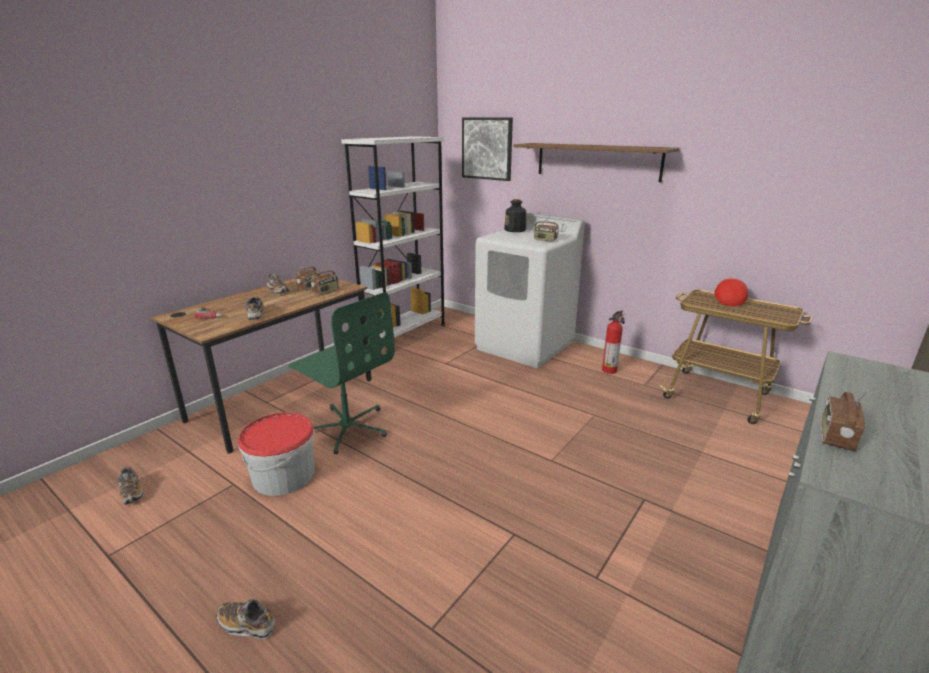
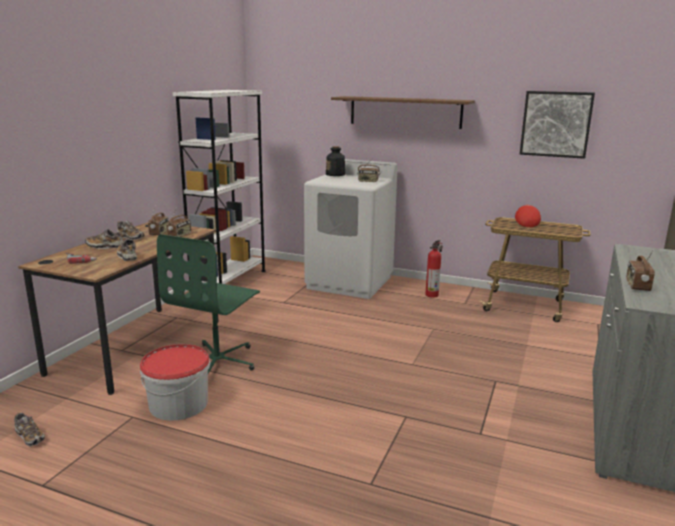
camera: 15 degrees left, 5 degrees down
(247, 625) = (214, 508): shoe -> shoe (105, 246)
(347, 427) = (218, 361): green office chair -> green office chair turned 90 degrees clockwise
(487, 148) = (299, 101): picture -> picture (556, 124)

